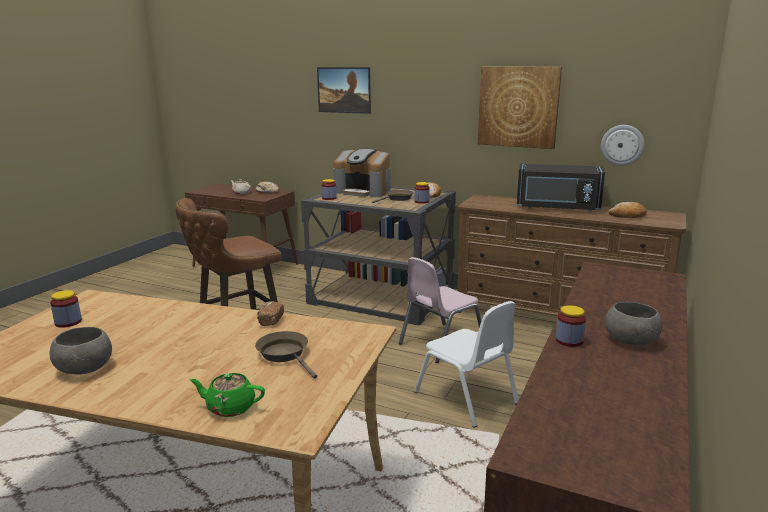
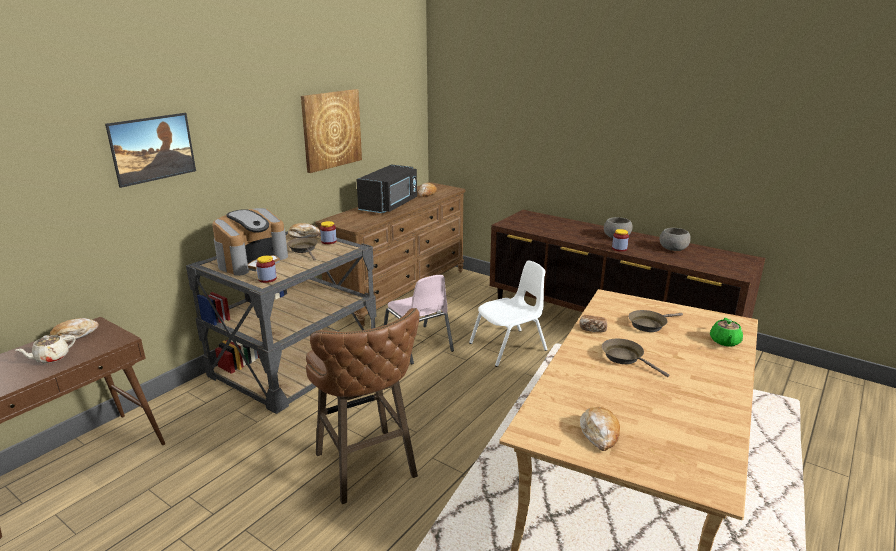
camera: 80 degrees left, 5 degrees up
(68, 322) = (600, 433): jar -> bread
(85, 368) = (692, 405): grey bowl -> grey bowl (673, 248)
(199, 337) = (625, 358): none -> brown frying pan
(622, 145) = (394, 144): wall clock -> none

